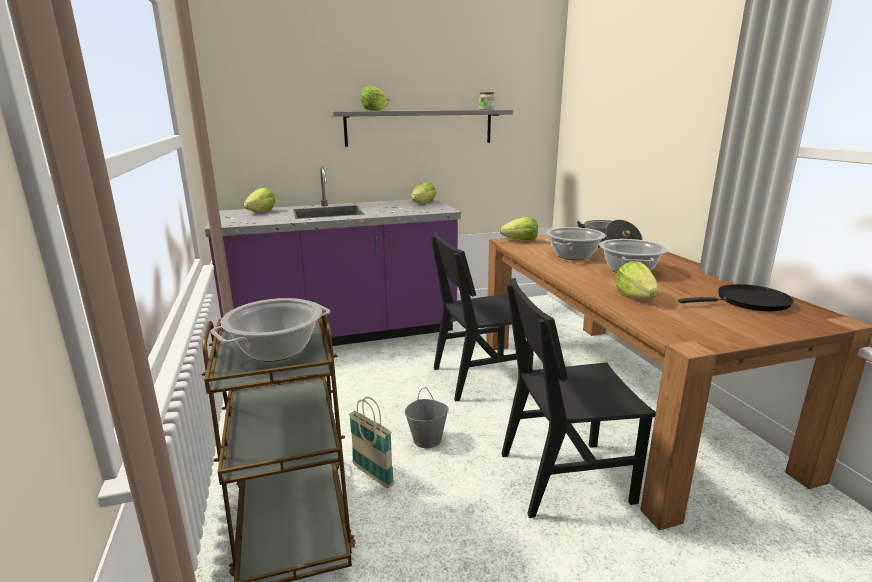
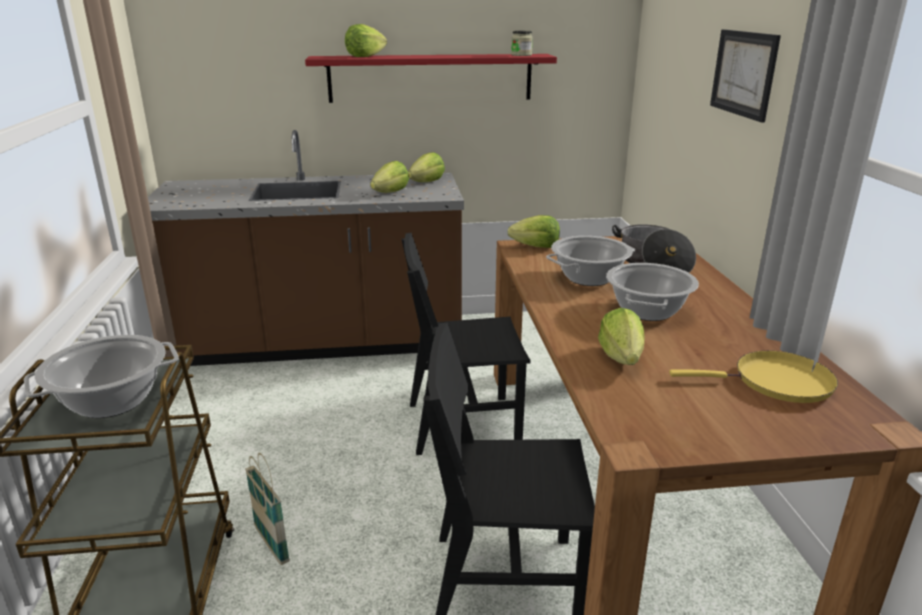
camera: 10 degrees right, 5 degrees up
(261, 212) = (217, 186): lettuce -> lettuce (390, 192)
(344, 334) = (321, 344): purple counter -> brown counter
(419, 127) = (430, 78): grey shelf -> red shelf
(427, 439) = (357, 505): grey bucket -> none
(668, 107) = (744, 73): none -> picture
(748, 302) = (776, 382): black frying pan -> yellow frying pan

